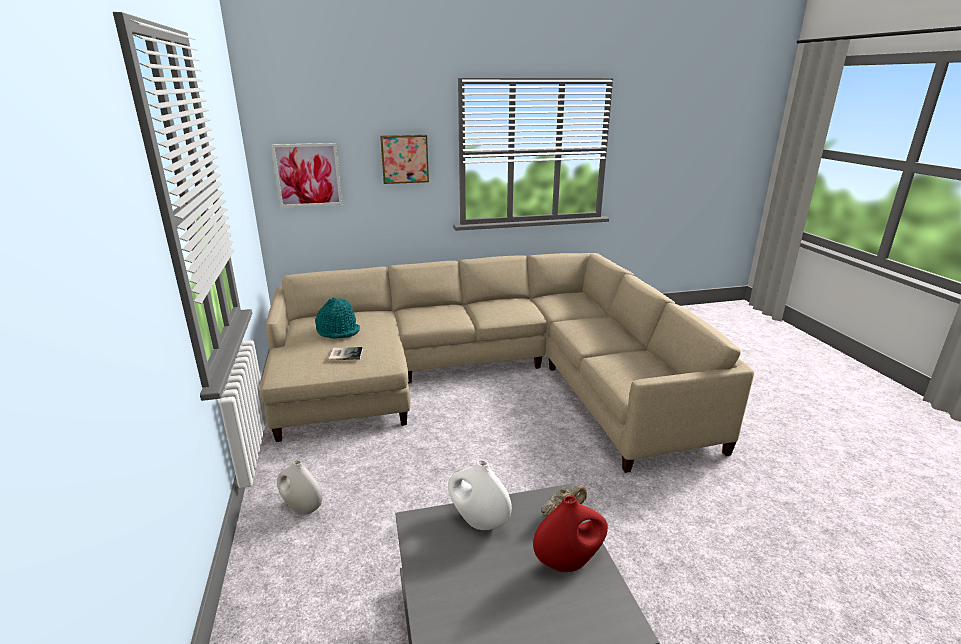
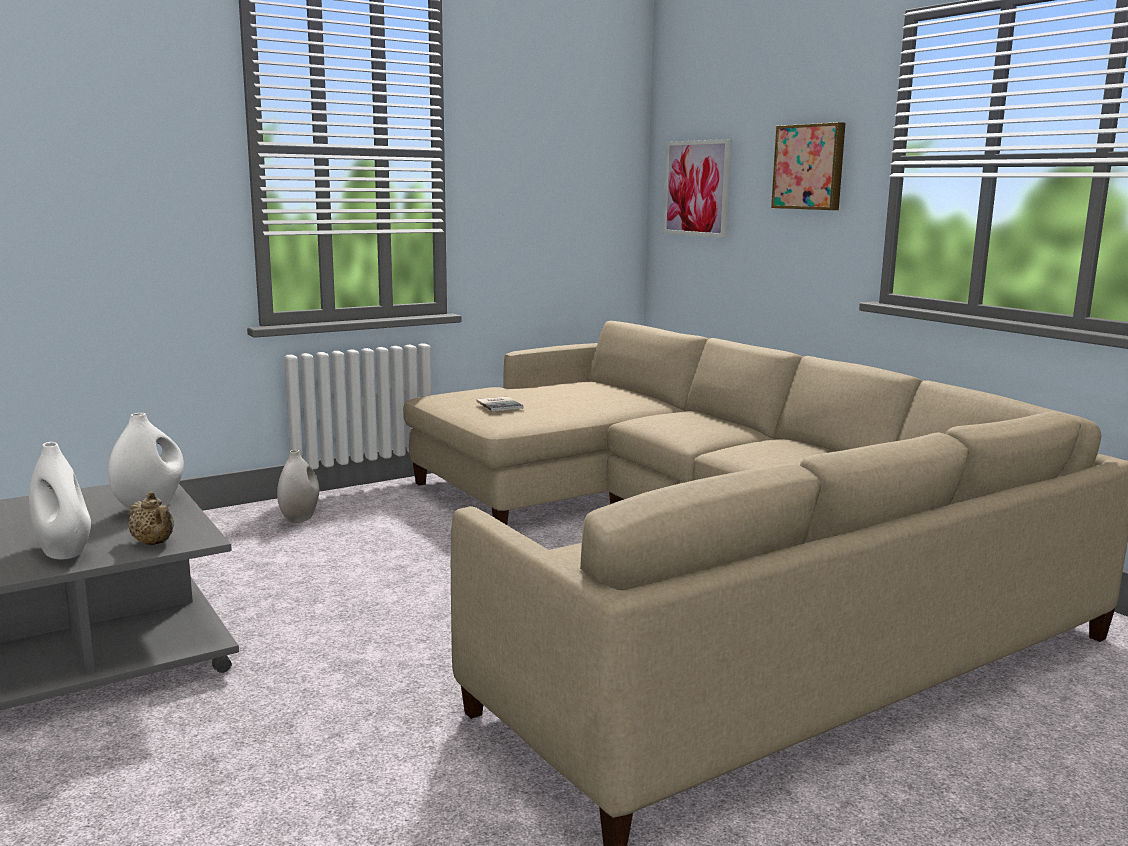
camera: 70 degrees right, 10 degrees down
(338, 331) = (560, 393): turquoise hat -> none
(568, 561) = (64, 551): red vase -> white vase

